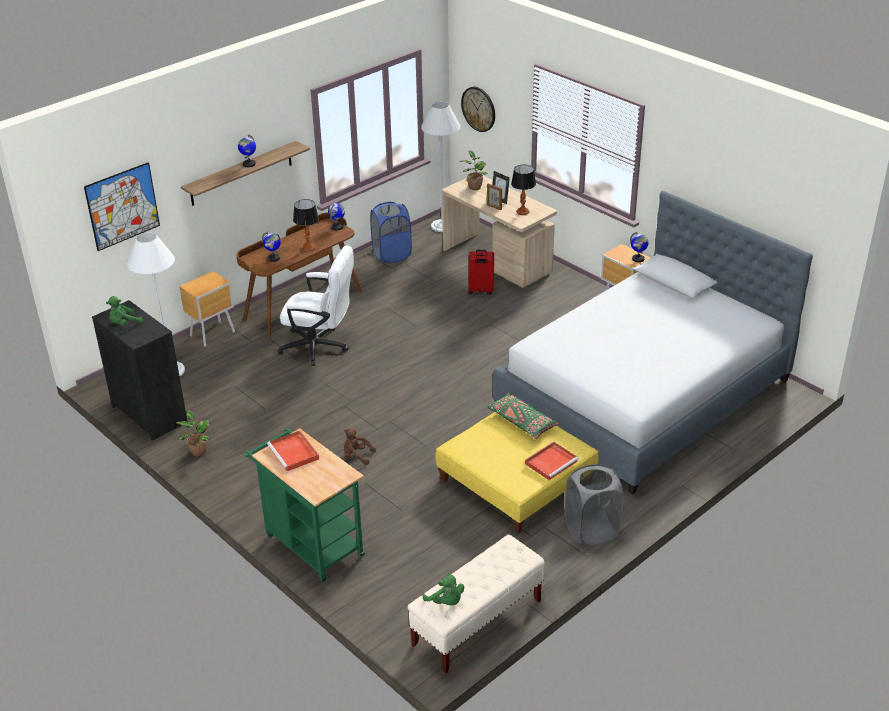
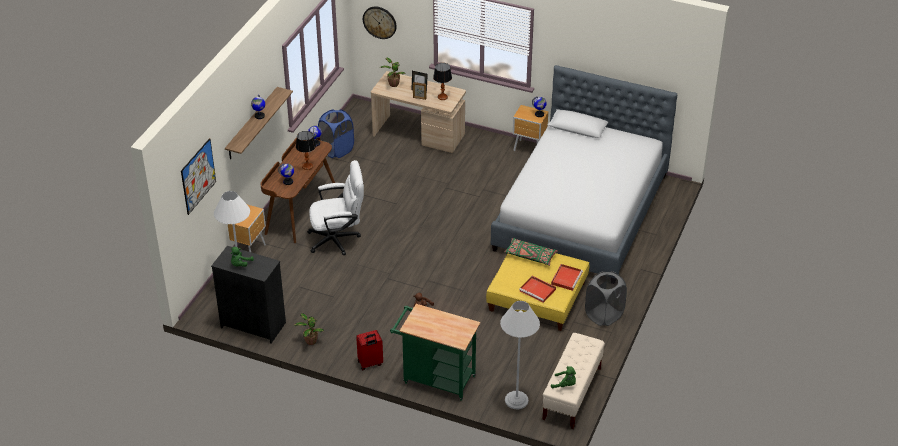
camera: 25 degrees left, 5 degrees up
(294, 453) = (426, 321): red tray -> red tray (538, 290)
(442, 226) = (358, 115): white floor lamp -> white floor lamp (516, 400)
(480, 291) = (423, 163): red suitcase -> red suitcase (370, 363)

